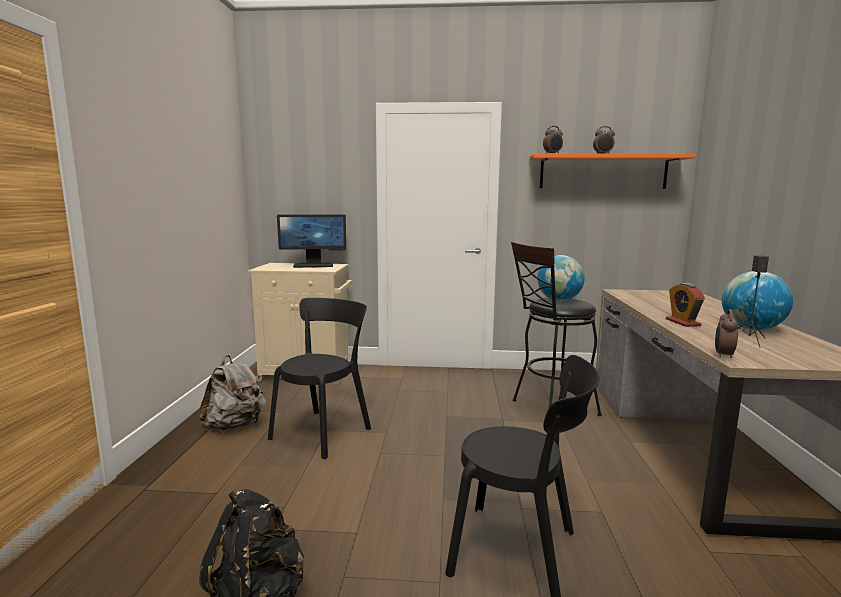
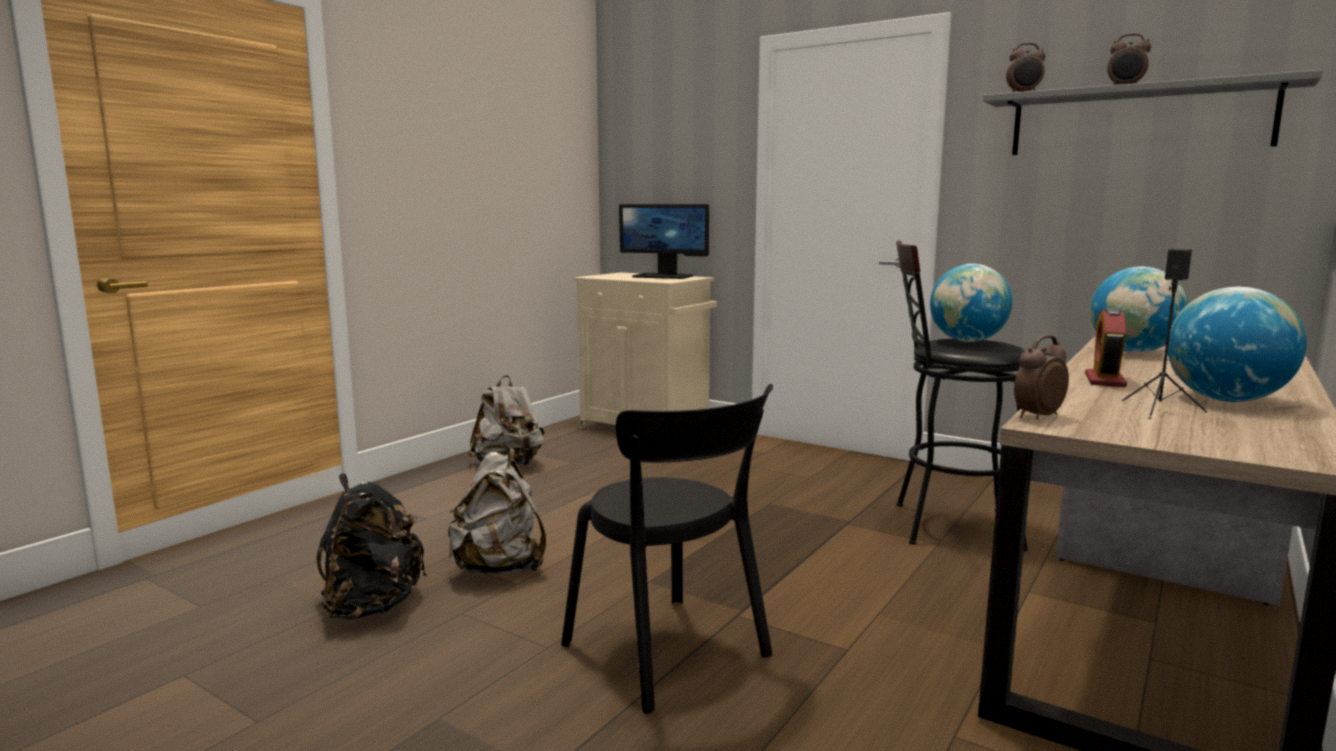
camera: 30 degrees right, 0 degrees up
(324, 431) = (594, 489): black chair -> none
(328, 522) = (500, 568): none -> grey backpack
(603, 172) = (1137, 120): orange shelf -> grey shelf
(645, 300) = (1133, 352): none -> globe

